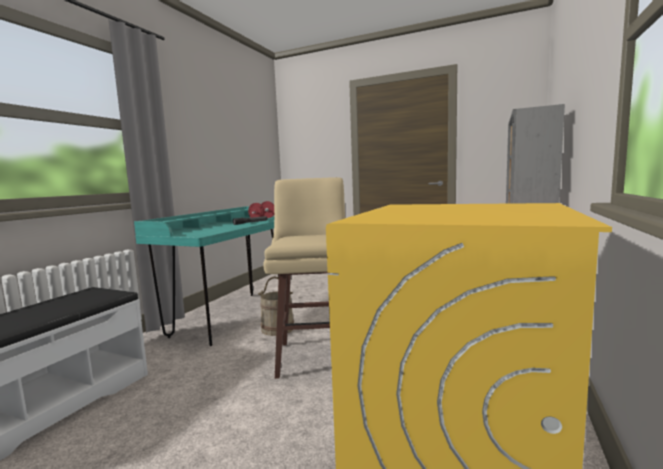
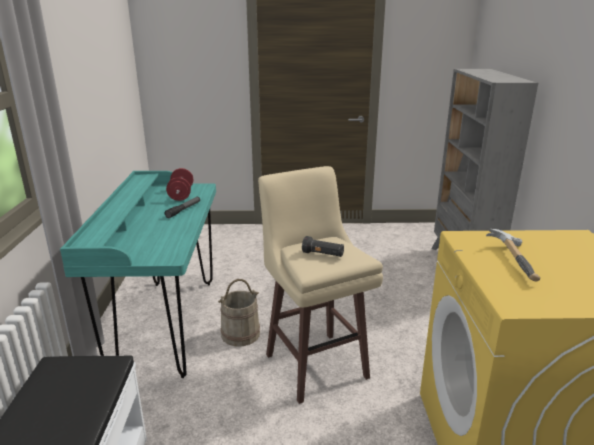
camera: 25 degrees left, 15 degrees up
(305, 238) = (323, 255): none -> black flashlight
(425, 210) = (517, 261): none -> hammer

